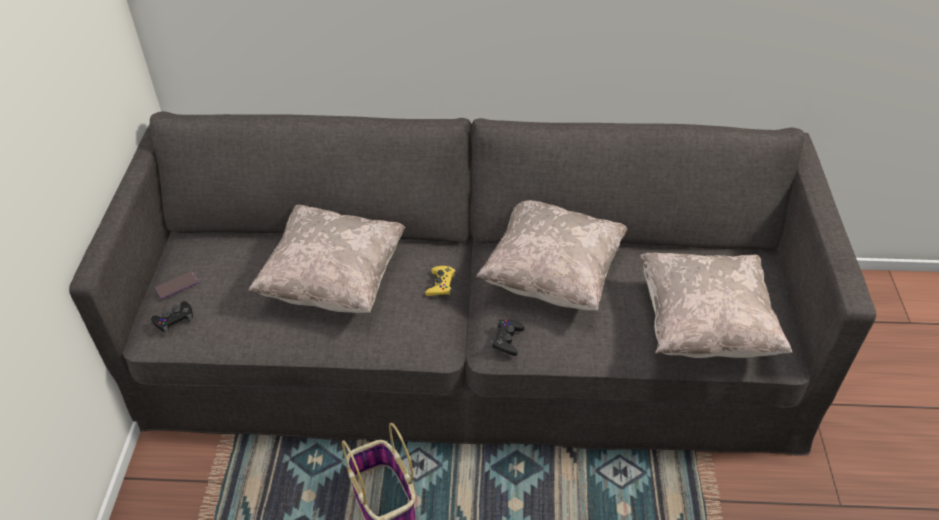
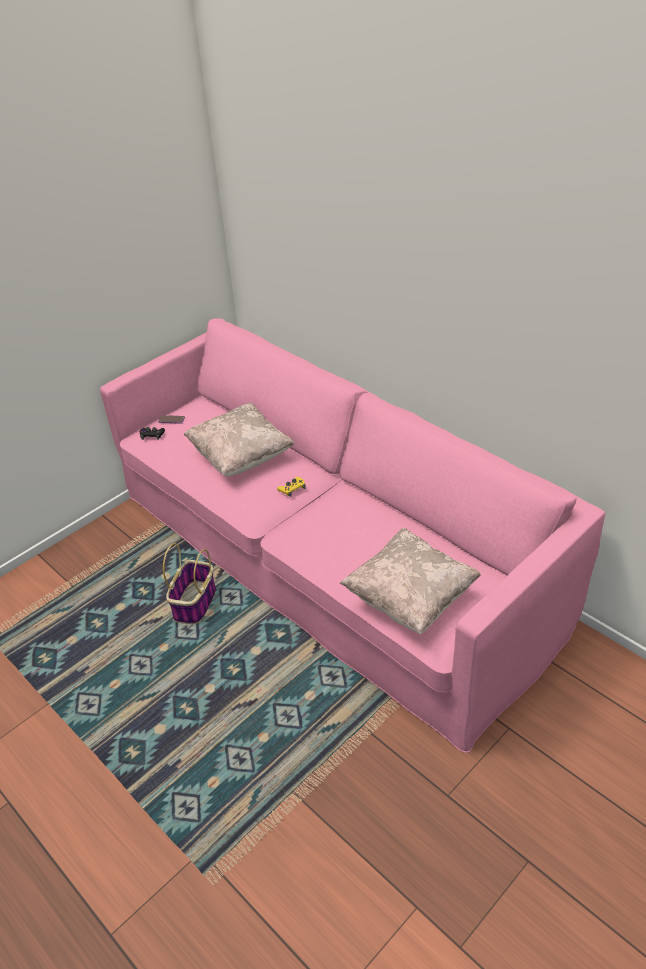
camera: 45 degrees right, 5 degrees down
(469, 346) = (328, 555): grey sofa -> pink sofa
(507, 339) = (289, 536): black game controller -> none
(552, 275) = (357, 518): beige pillow -> none

